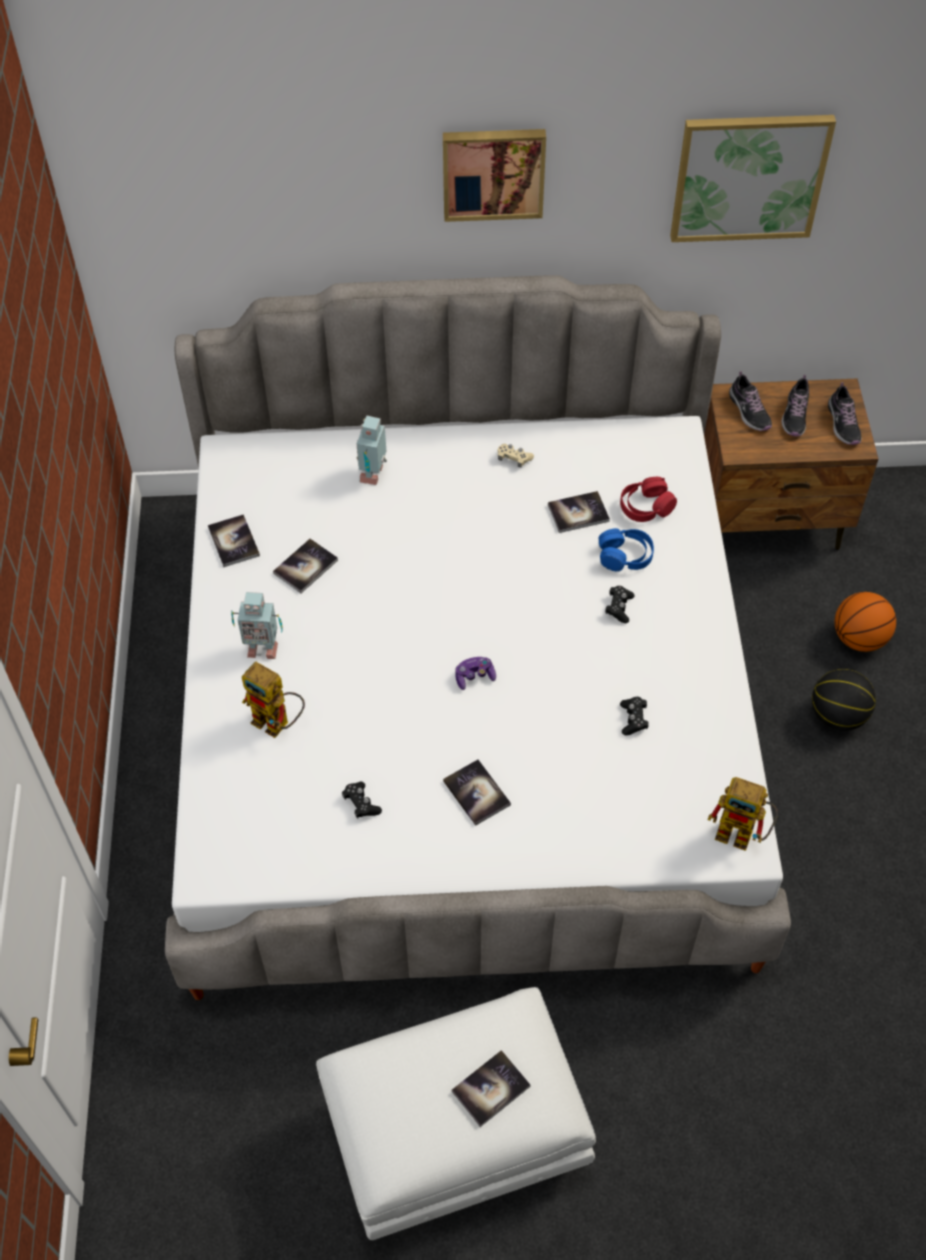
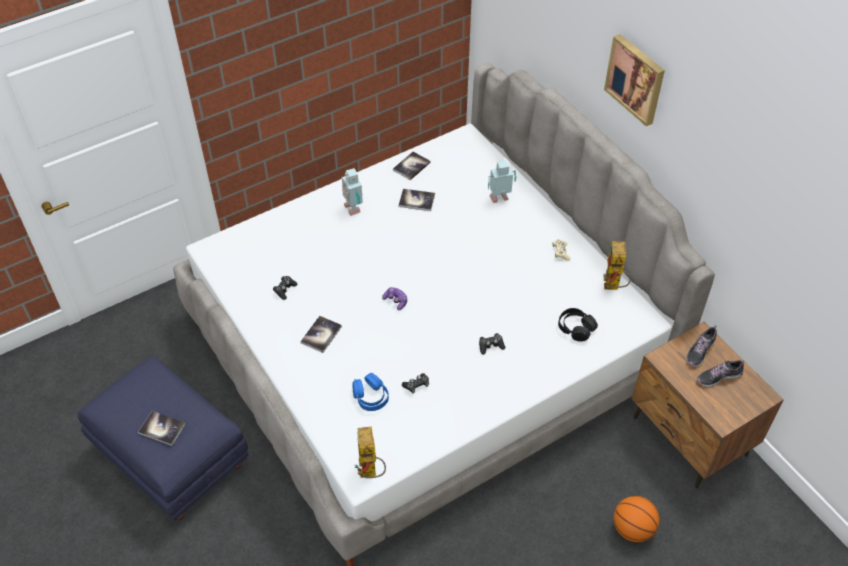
camera: 60 degrees right, 5 degrees down
(278, 724) = (312, 235): toy robot -> toy robot (613, 286)
(453, 1137) = (171, 458): white ottoman -> blue ottoman
(578, 513) = (545, 298): book -> none
(625, 556) = (531, 333): blue headphones -> blue headphones (370, 397)
(646, 507) = (576, 328): red headphones -> black headphones
(749, 177) = (757, 192): picture -> none
(837, 715) = (562, 539): basketball -> none
(843, 423) = (735, 406): shoe -> none

